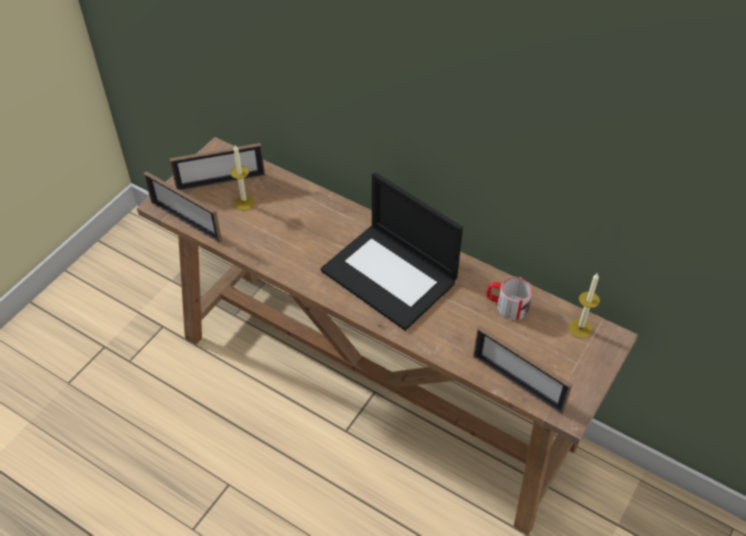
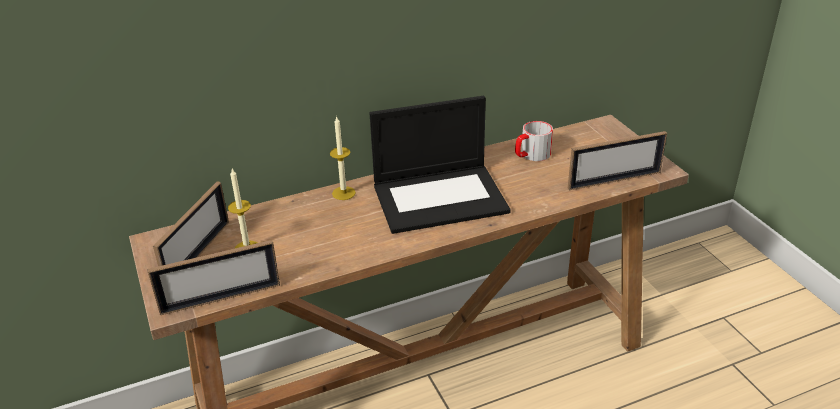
camera: 55 degrees left, 15 degrees down
(580, 328) = (584, 133): candle -> candle (343, 193)

